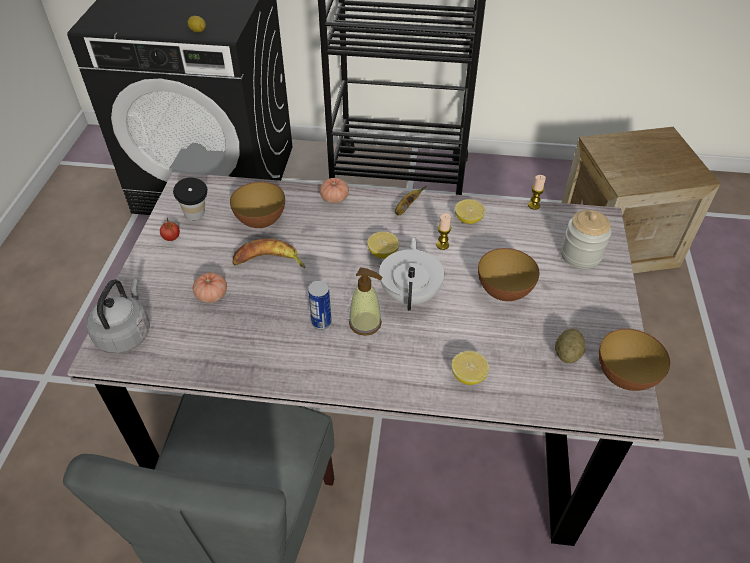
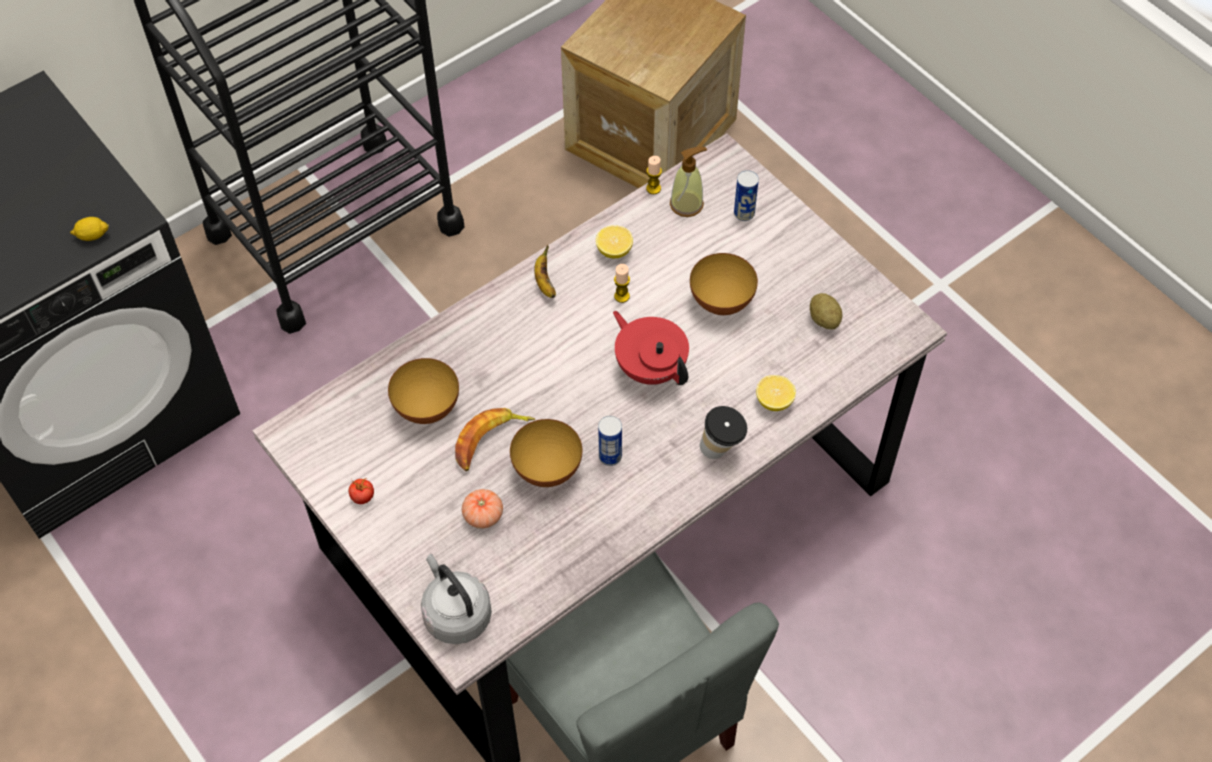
camera: 45 degrees left, 10 degrees up
(197, 218) = (357, 457): cup -> cup (721, 450)
(334, 198) = (464, 325): tomato -> none
(365, 323) = (646, 426): soap dispenser -> soap dispenser (687, 204)
(383, 253) = (580, 347): lemon -> none
(411, 294) = (650, 367): white teapot -> red teapot
(580, 255) = (744, 213): jar -> can
(624, 377) = (880, 305): bowl -> bowl (547, 470)

